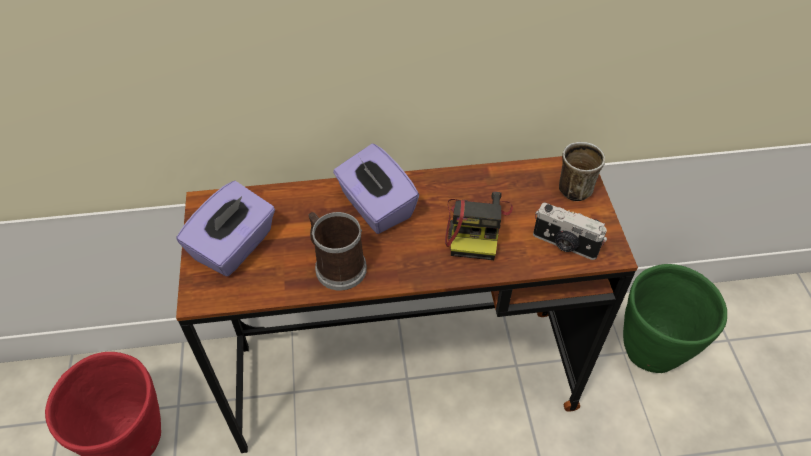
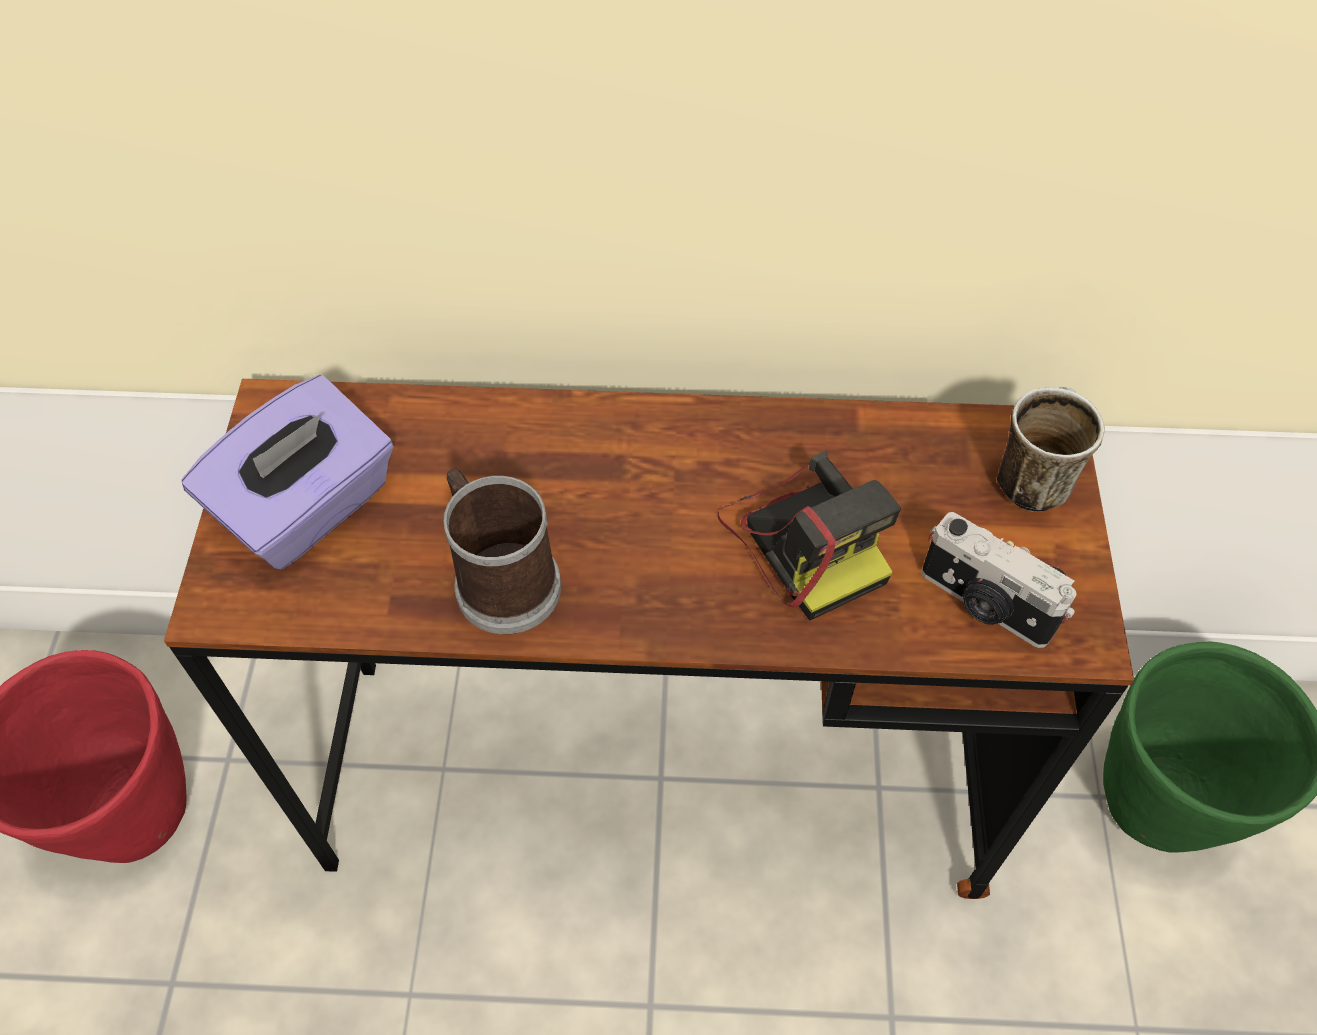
camera: 10 degrees right, 5 degrees up
(375, 207) = (607, 463): purple tissue box -> none
(476, 227) = (805, 538): camera -> camera turned 45 degrees counterclockwise

